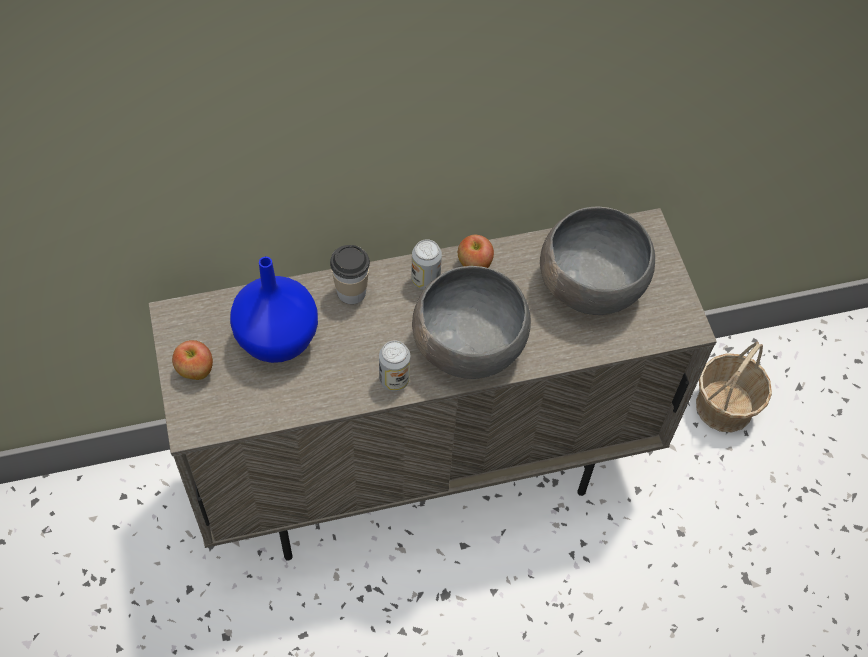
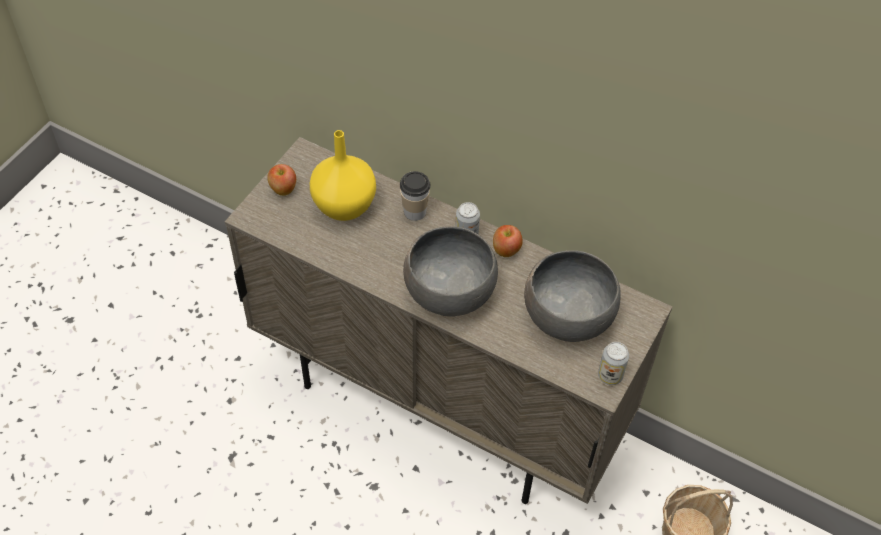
camera: 45 degrees right, 5 degrees down
(277, 338) = (345, 205): blue vase -> yellow vase
(394, 379) = (384, 277): can -> can (610, 375)

